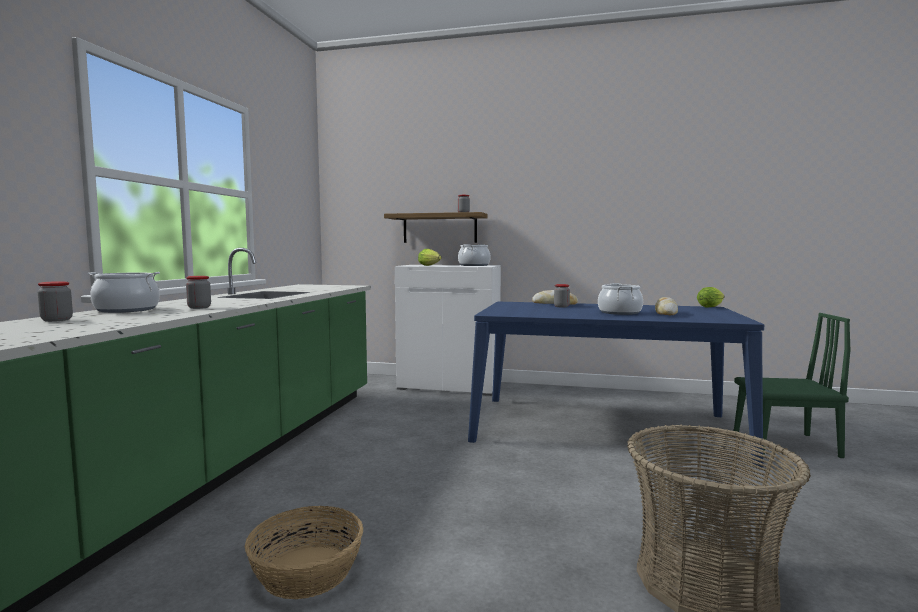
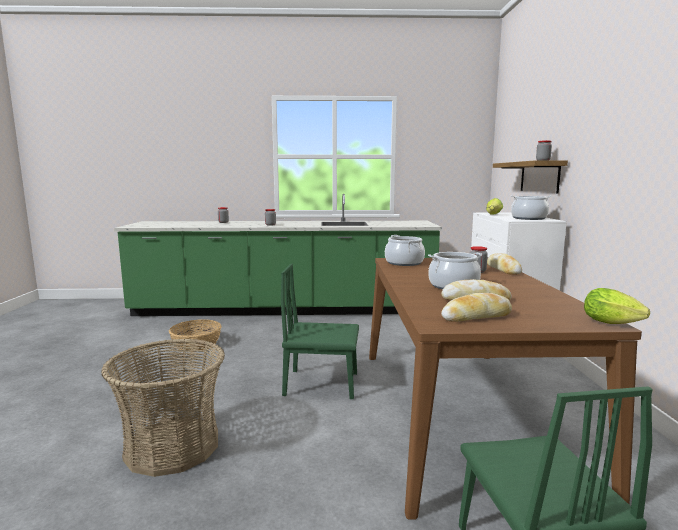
camera: 75 degrees right, 5 degrees up
(127, 310) = (258, 222): cooking pot -> cooking pot (404, 263)
(533, 473) = (321, 384): none -> green chair
(603, 427) = (460, 412): blue dining table -> brown dining table
(712, 316) = (476, 316): none -> bread

